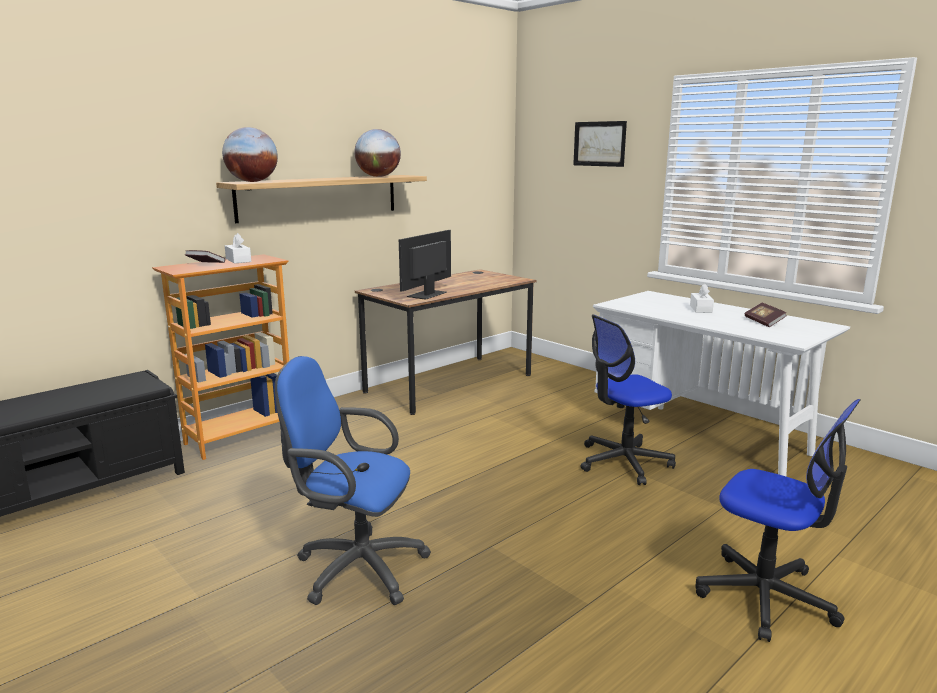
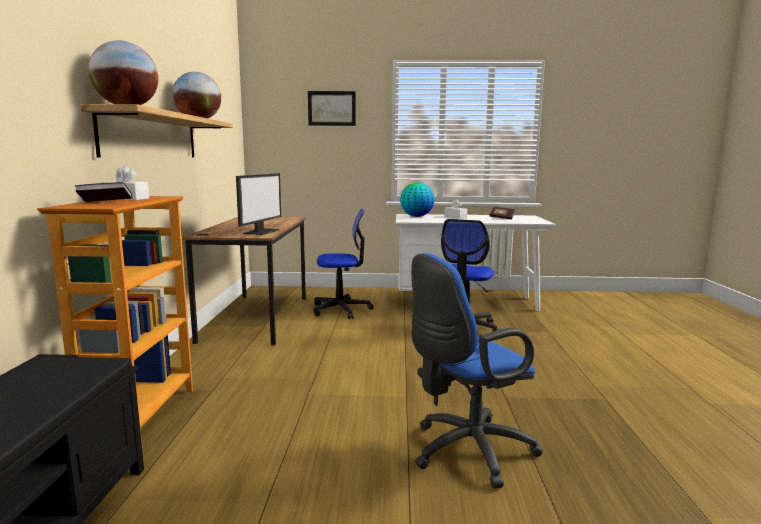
camera: 45 degrees left, 5 degrees down
(427, 294) = (261, 231): monitor -> monitor turned 150 degrees counterclockwise
(653, 299) = (416, 216): none -> globe
(765, 596) = (643, 360): office chair -> office chair (341, 309)

